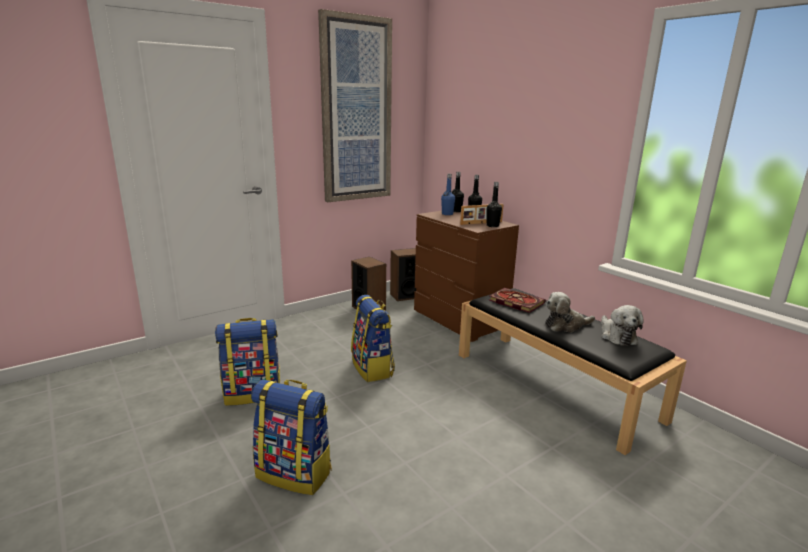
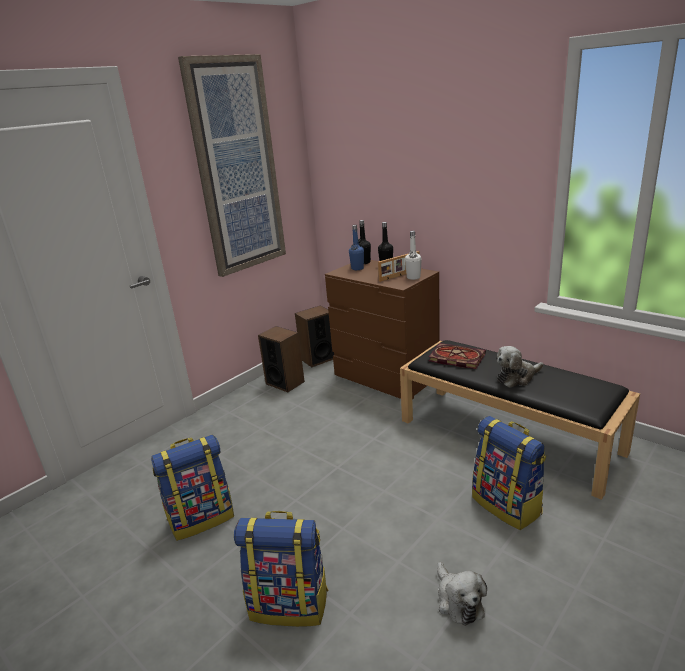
camera: 10 degrees left, 5 degrees up
(373, 368) = (320, 456): backpack -> backpack (507, 505)
(492, 226) = (413, 277): black bottle -> white bottle
(617, 336) = (570, 380): plush toy -> plush toy (458, 600)

